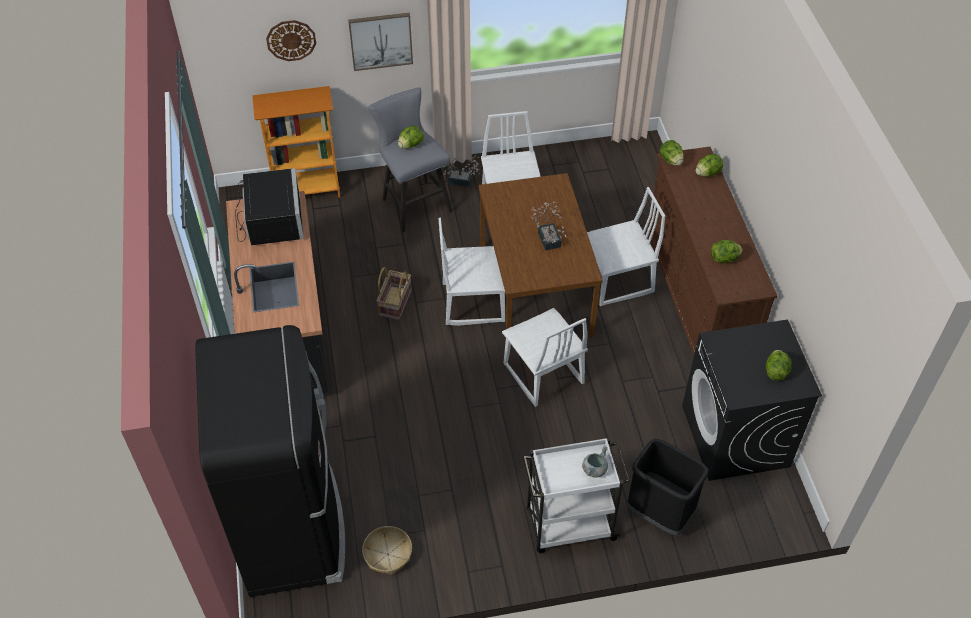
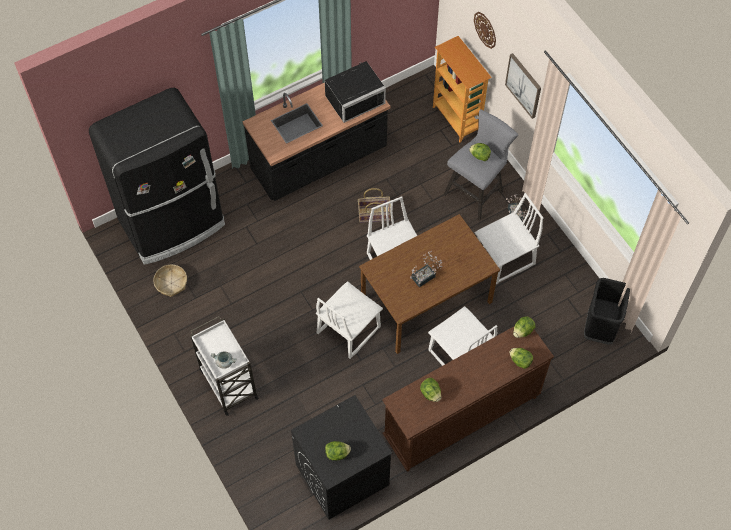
camera: 70 degrees right, 10 degrees up
(659, 513) = (257, 438): black trash can -> black trash can (599, 327)

